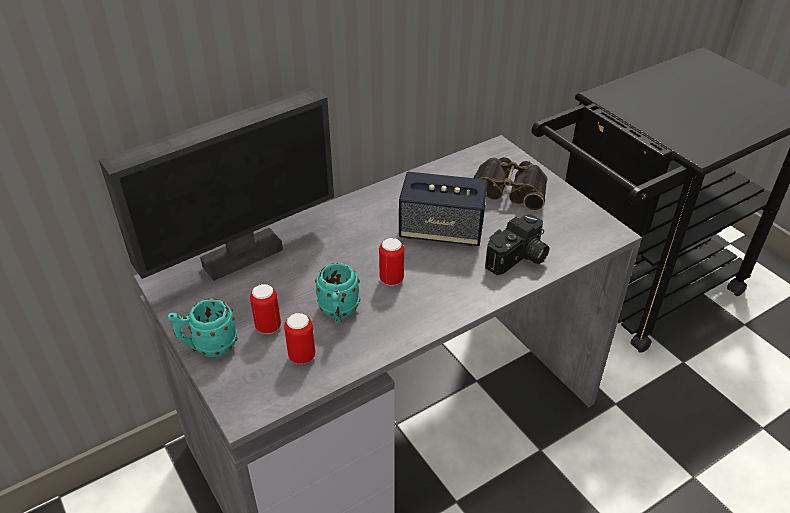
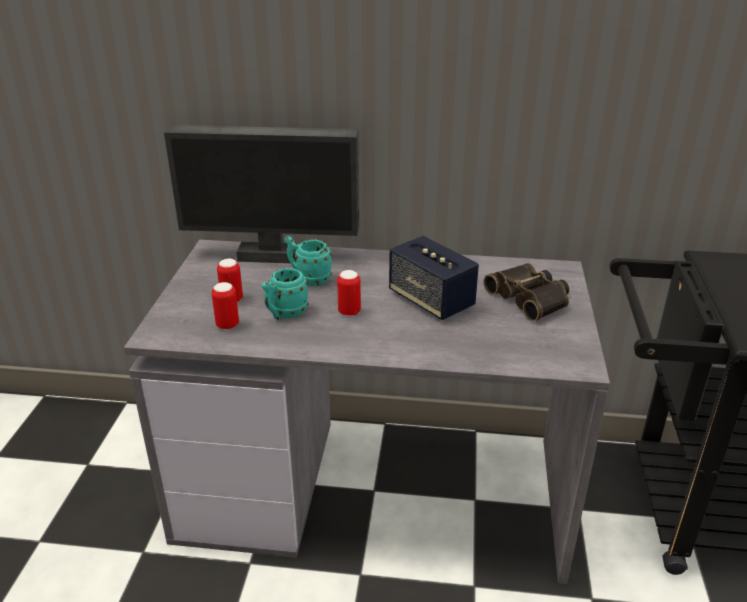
camera: 40 degrees right, 10 degrees down
(208, 346) = (184, 293): turquoise mug -> turquoise mug (308, 279)
(518, 259) = (467, 345): camera -> none

